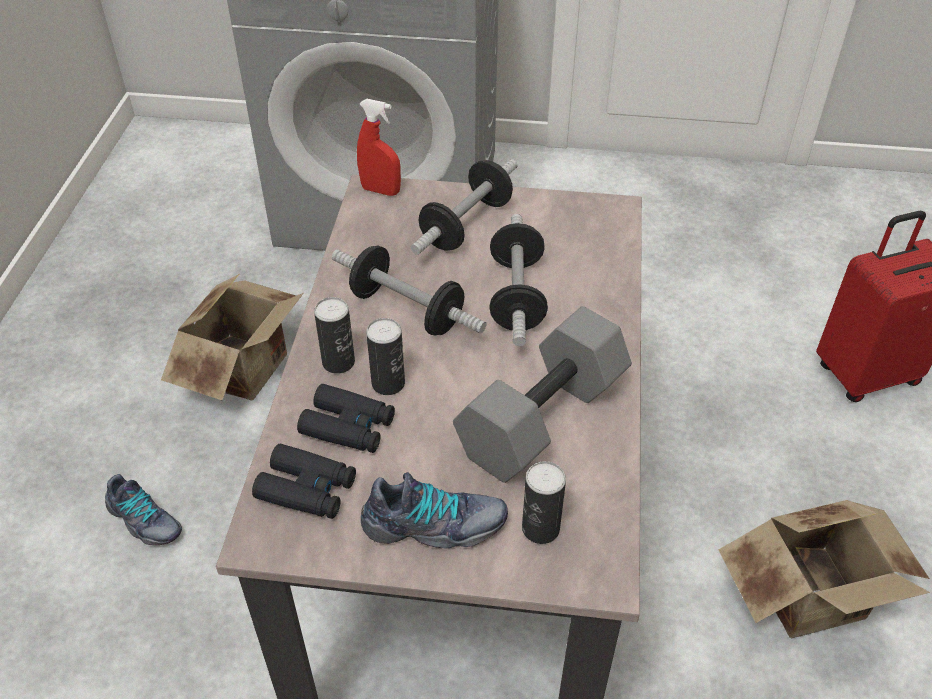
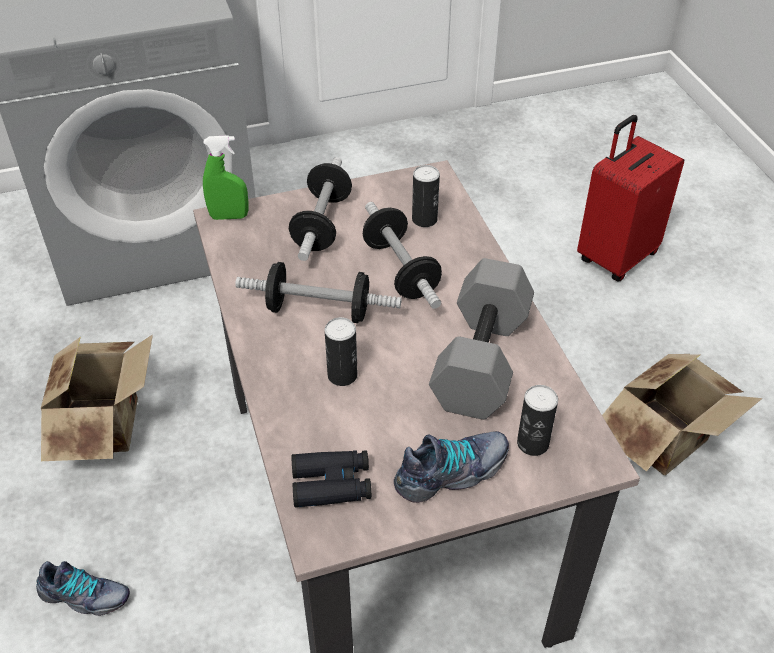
camera: 25 degrees left, 0 degrees up
(338, 362) = (289, 372): can -> can (424, 219)
(348, 426) = (332, 421): black binoculars -> none
(380, 190) = (229, 216): red spray bottle -> green spray bottle

